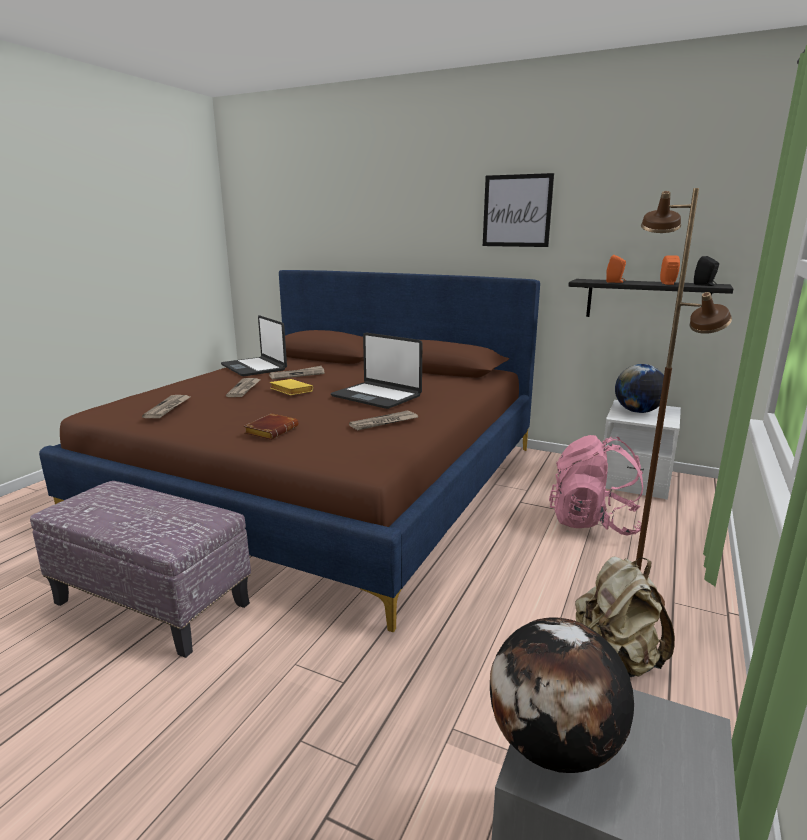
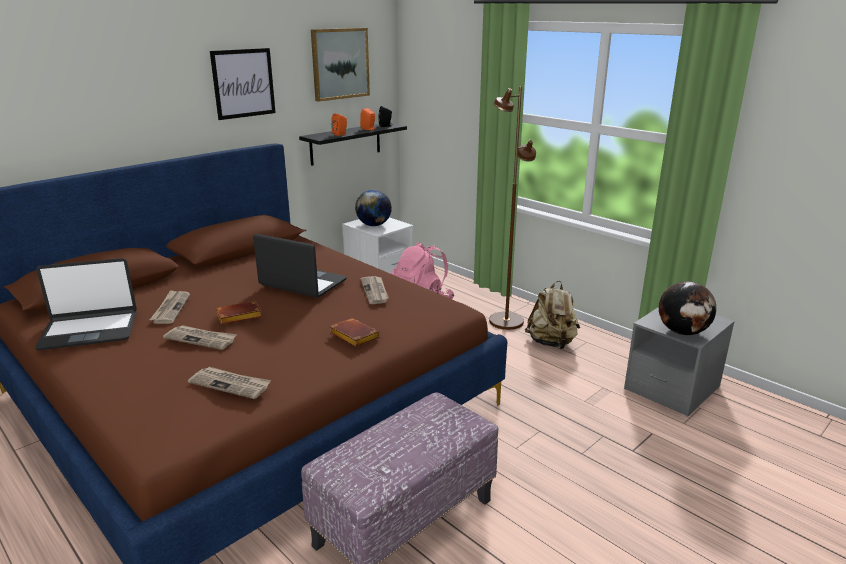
camera: 70 degrees left, 5 degrees up
(289, 391) = (238, 317): yellow book -> brown book
(377, 396) = (302, 283): laptop -> laptop turned 120 degrees counterclockwise
(657, 195) = (340, 63): none -> picture

